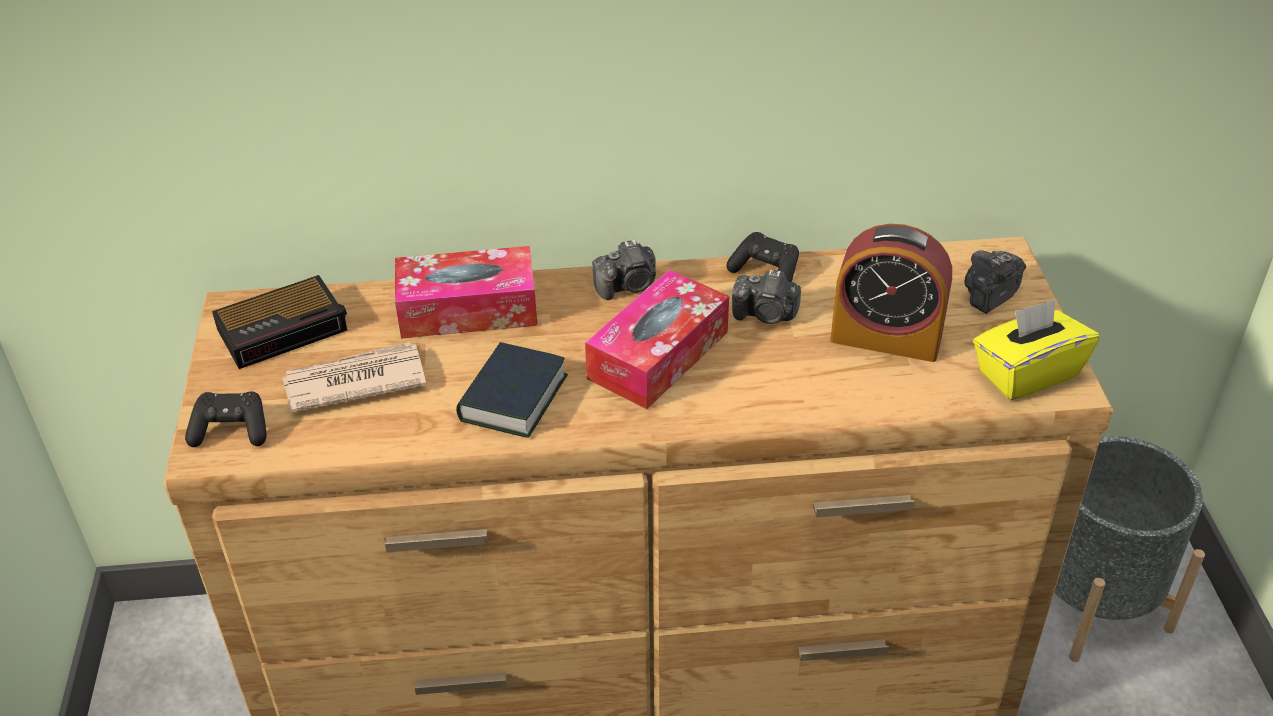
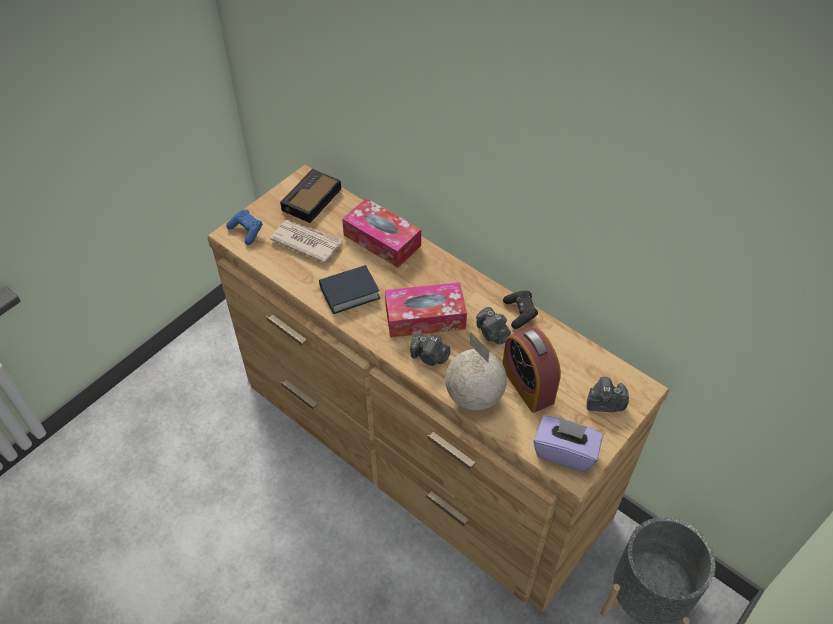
camera: 45 degrees right, 10 degrees up
(231, 430) = (247, 231): black game controller -> blue game controller
(285, 329) = (311, 200): alarm clock -> alarm clock turned 105 degrees clockwise
(628, 286) = (455, 276): camera -> camera (429, 357)
(848, 395) = (474, 397): none -> globe
(1026, 373) = (565, 452): yellow tissue box -> purple tissue box

